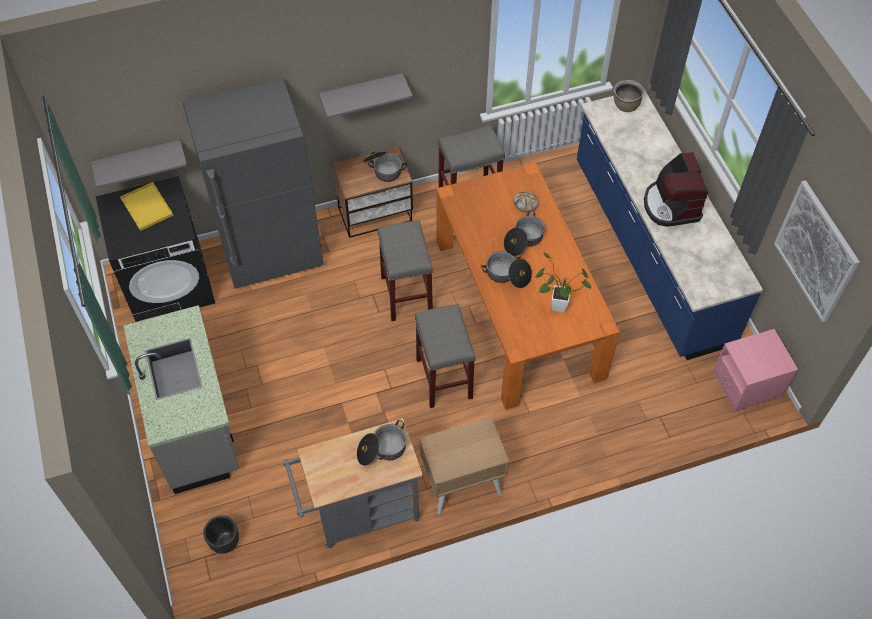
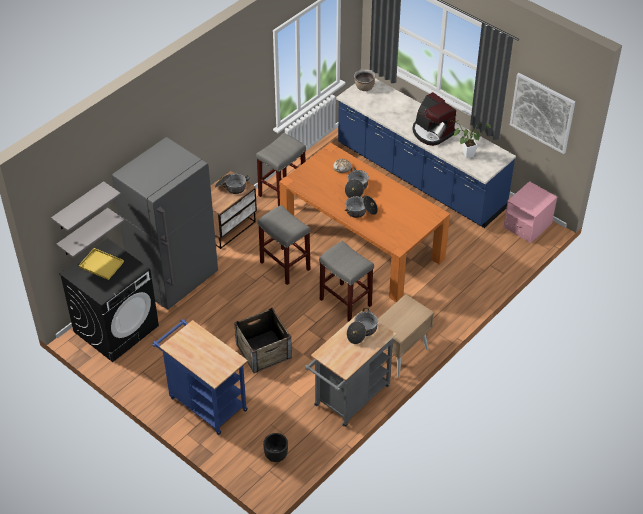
camera: 30 degrees left, 10 degrees down
(196, 427) = (204, 402): grey counter -> blue cart
(306, 394) = (263, 350): none -> crate
(361, 93) = (208, 134): grey shelf -> grey shelf (79, 207)
(555, 306) = (402, 216): potted plant -> potted plant (466, 155)

